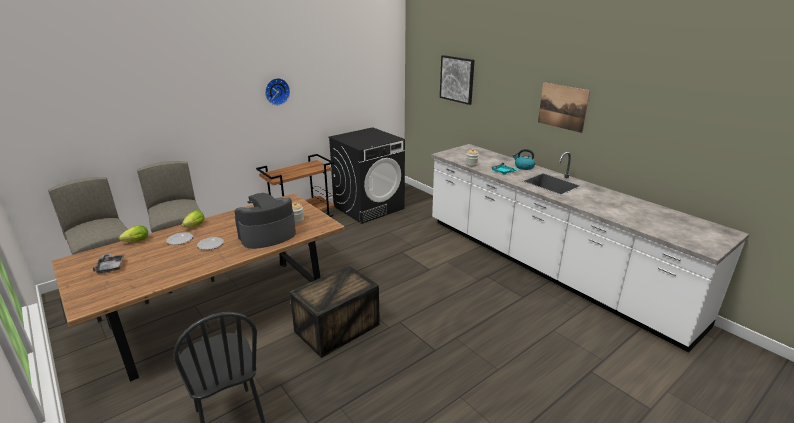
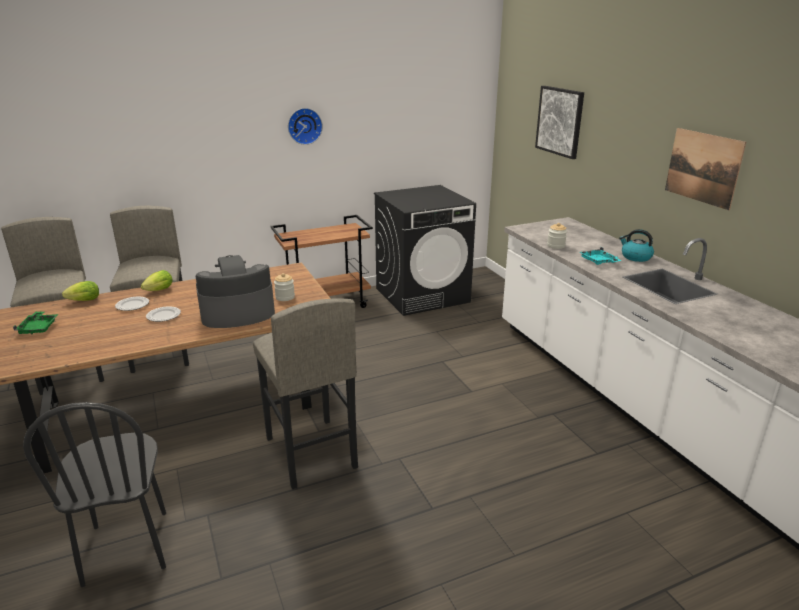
camera: 15 degrees right, 0 degrees up
(111, 267) = (39, 328): grey tray -> green tray
(336, 329) = (310, 453): crate -> grey stool

